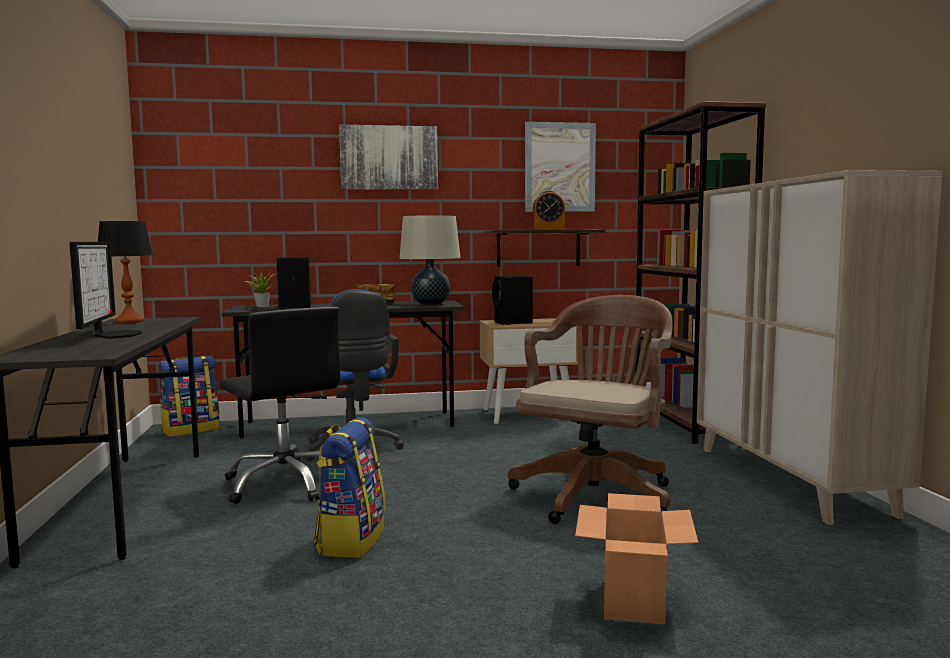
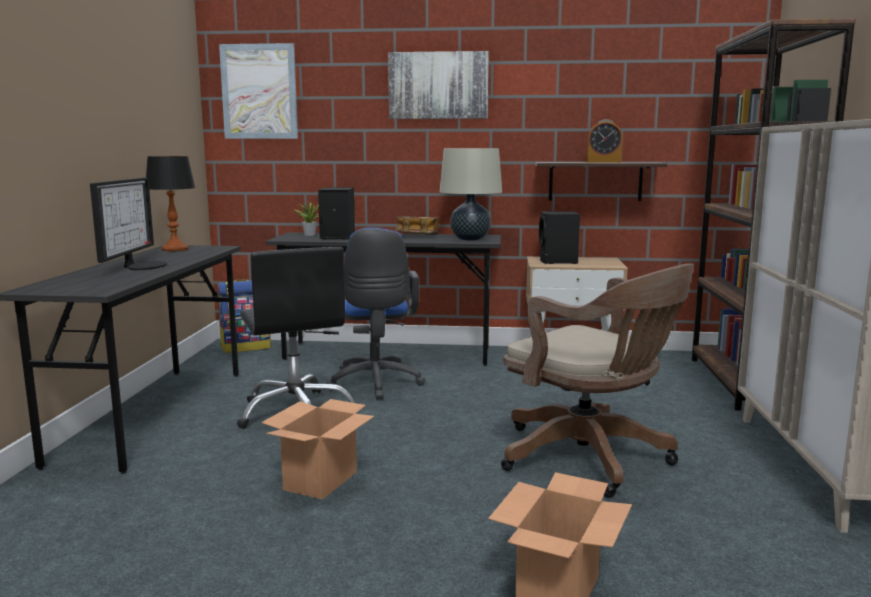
camera: 15 degrees right, 5 degrees up
(350, 540) = (321, 480): backpack -> cardboard box
(559, 167) = (623, 92): picture -> picture (259, 92)
(596, 493) = (591, 459): brown office chair -> brown office chair turned 90 degrees clockwise

